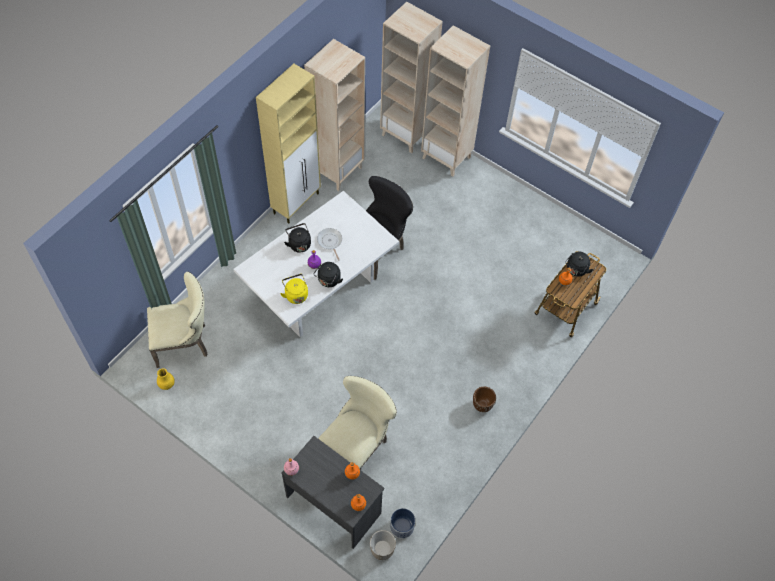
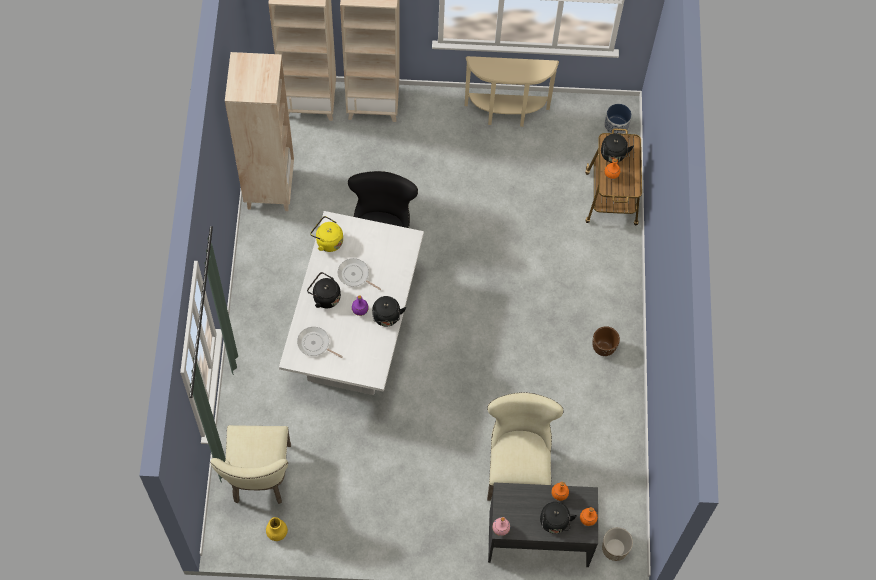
camera: 35 degrees left, 5 degrees up
(185, 343) = (259, 478): beige chair -> beige chair turned 135 degrees clockwise
(268, 269) = (315, 344): none -> frying pan
(295, 294) = (365, 353): yellow kettle -> yellow kettle (328, 241)
(297, 203) = (254, 252): beige cabinet -> none
(333, 492) = (554, 523): none -> black kettle
(402, 527) = (617, 515): planter -> planter (616, 126)
(532, 213) = (506, 115): none -> beige console table

